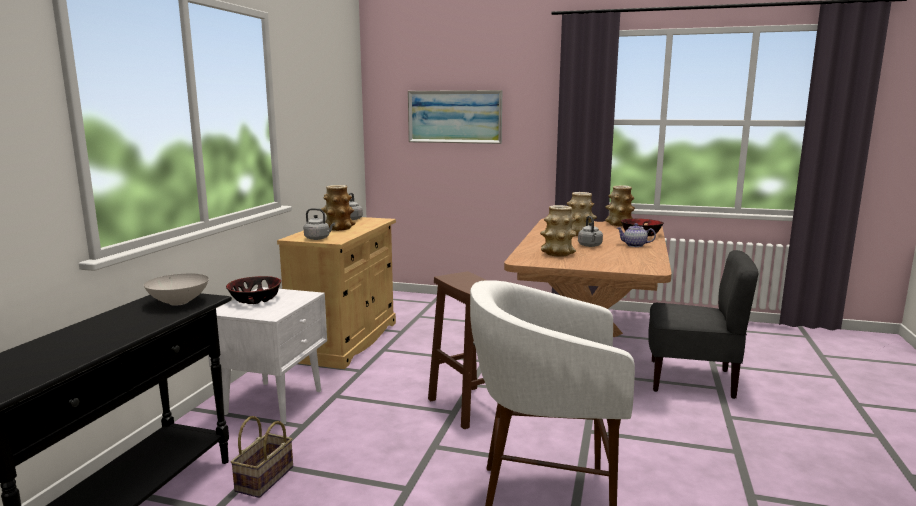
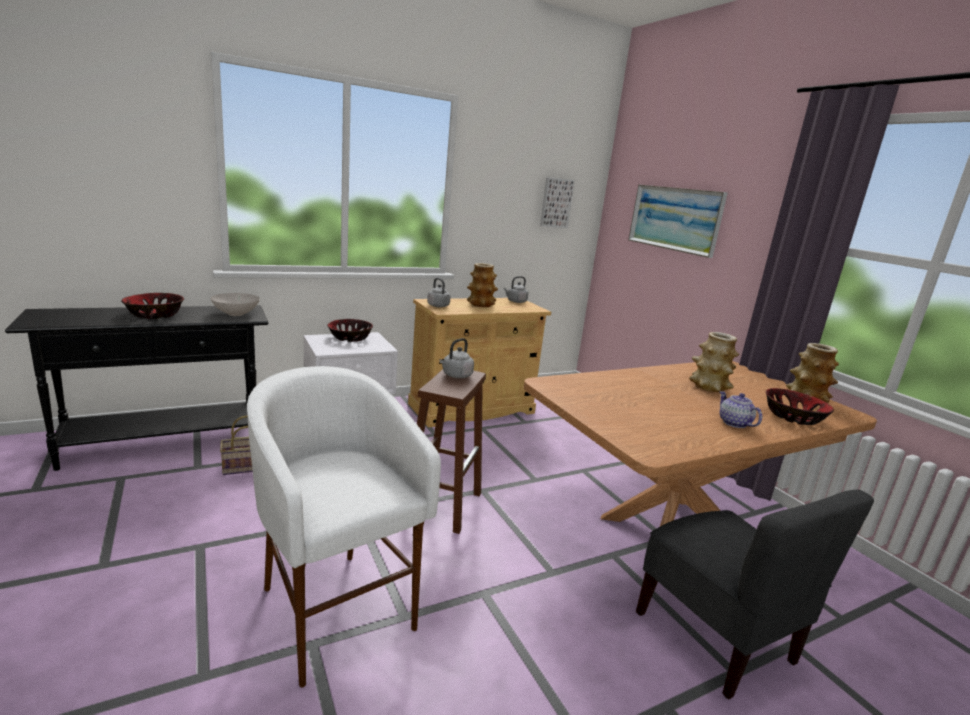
camera: 45 degrees right, 5 degrees up
(98, 334) = (154, 315): none -> bowl
(338, 116) = (555, 203): none -> picture
(557, 253) = (607, 392): vase -> none
(590, 246) = (673, 401): grey kettle -> grey kettle (456, 376)

